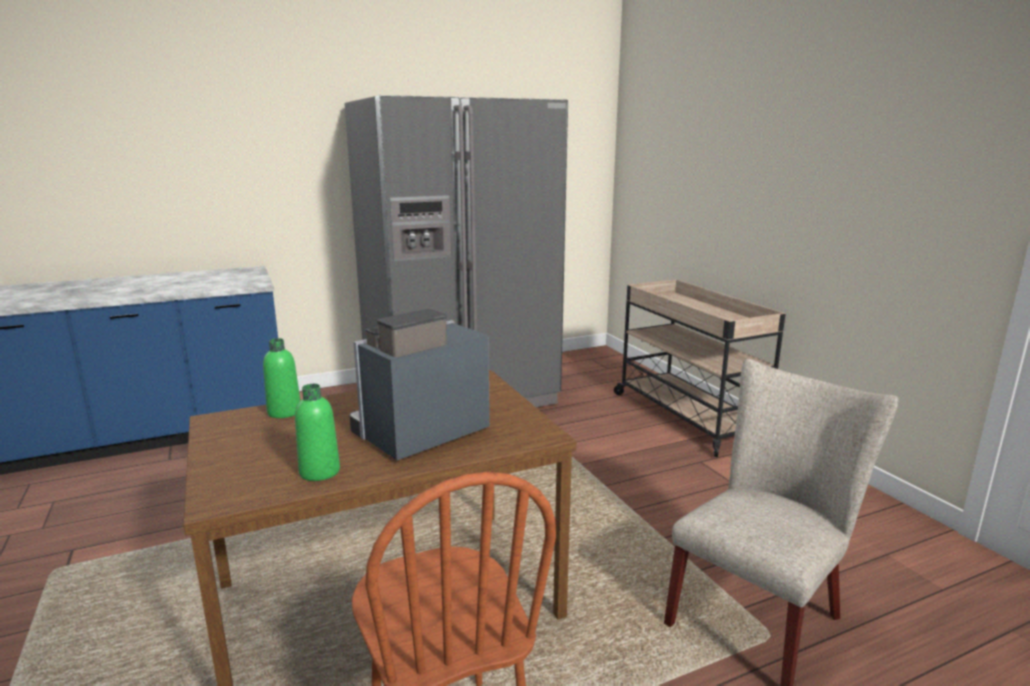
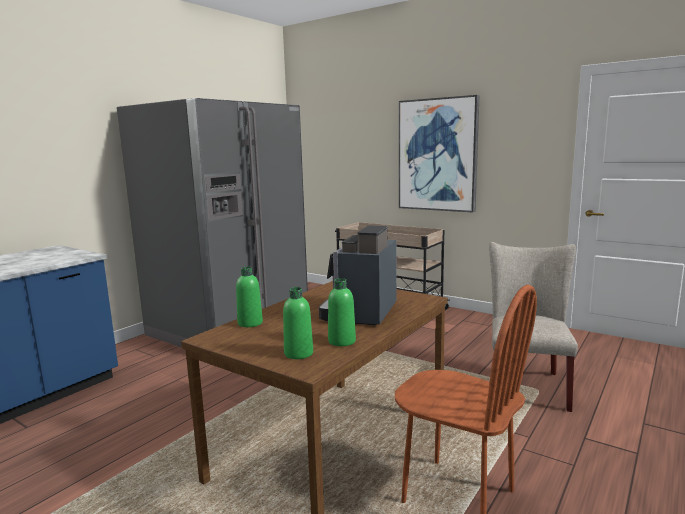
camera: 30 degrees left, 5 degrees down
(248, 473) = (298, 353): none -> green bottle
(797, 186) = (437, 155): none -> picture

